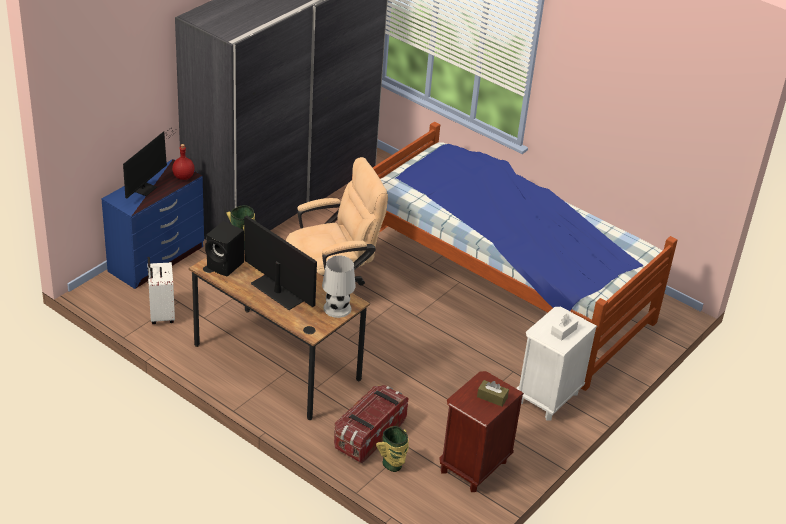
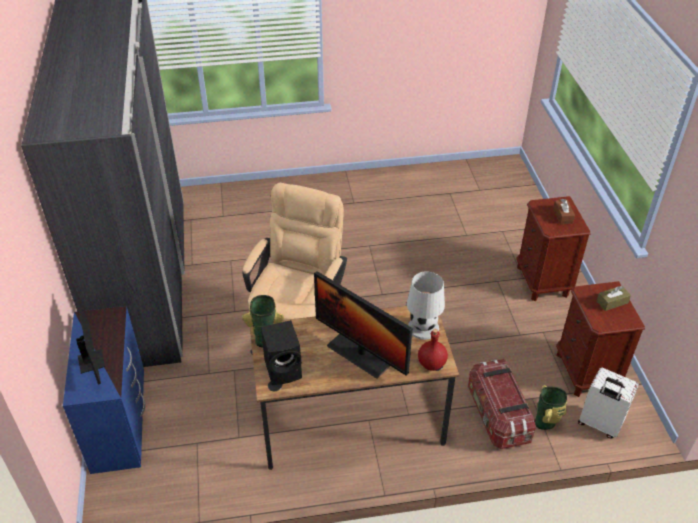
camera: 45 degrees left, 5 degrees up
(161, 315) = (200, 469): white suitcase -> white suitcase (599, 424)
(184, 176) = (111, 320): red bottle -> red bottle (431, 363)
(278, 291) = (360, 353): monitor -> monitor turned 135 degrees counterclockwise
(500, 288) = (399, 229): bed -> none
(547, 398) = (542, 281): white nightstand -> brown nightstand
(563, 331) = (562, 216): white tissue box -> brown tissue box

